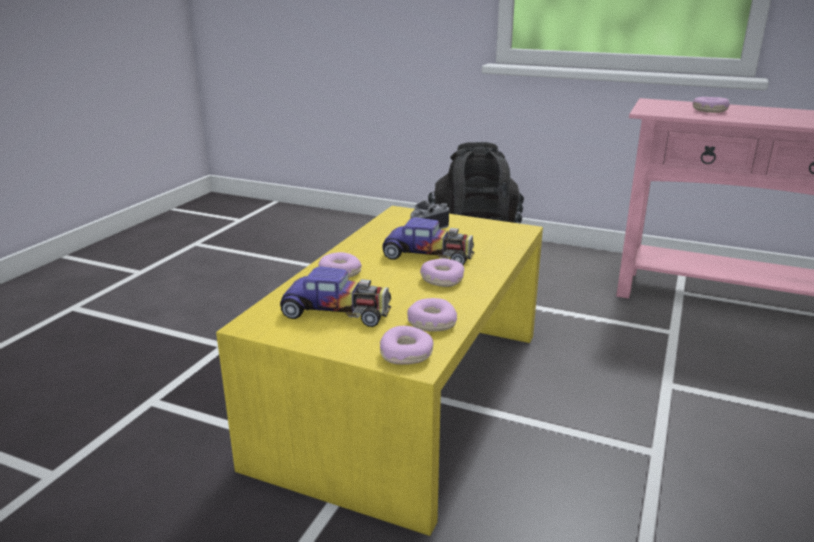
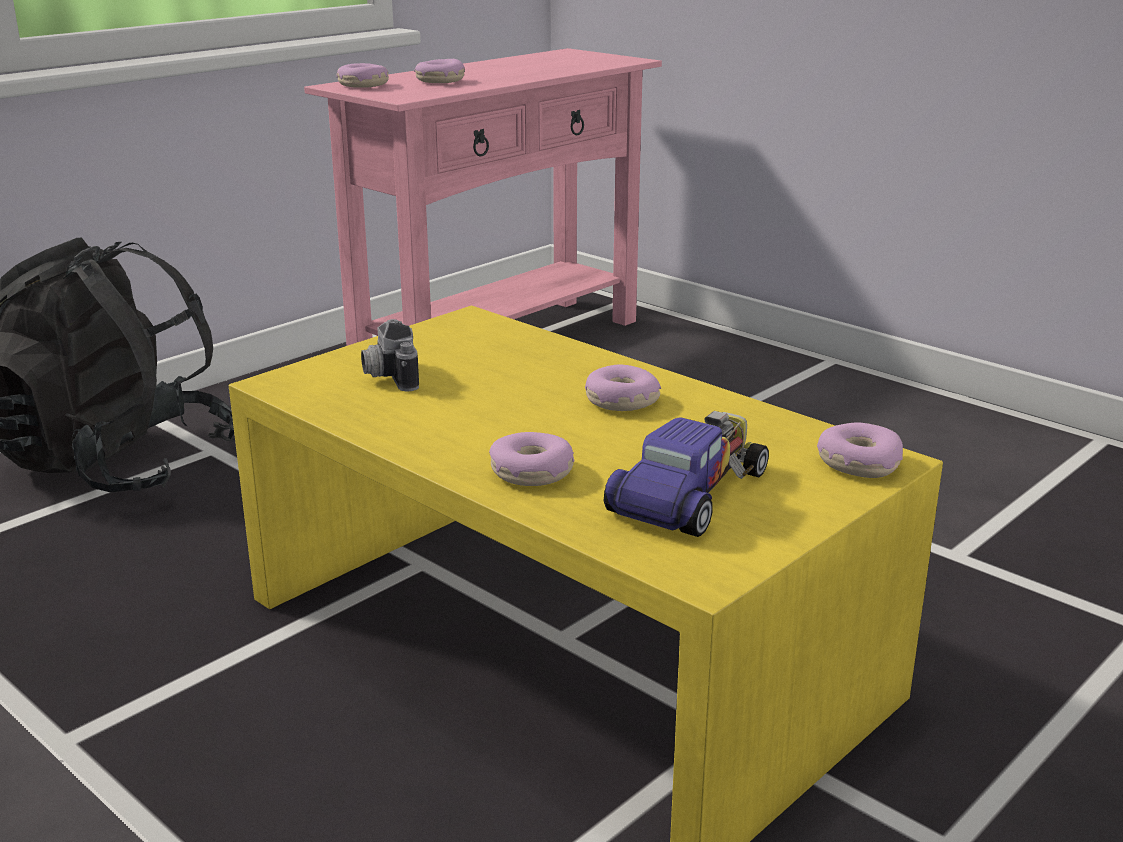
camera: 70 degrees left, 0 degrees up
(429, 255) = (513, 393): toy car -> none
(431, 323) = (768, 432): donut -> donut (363, 85)

